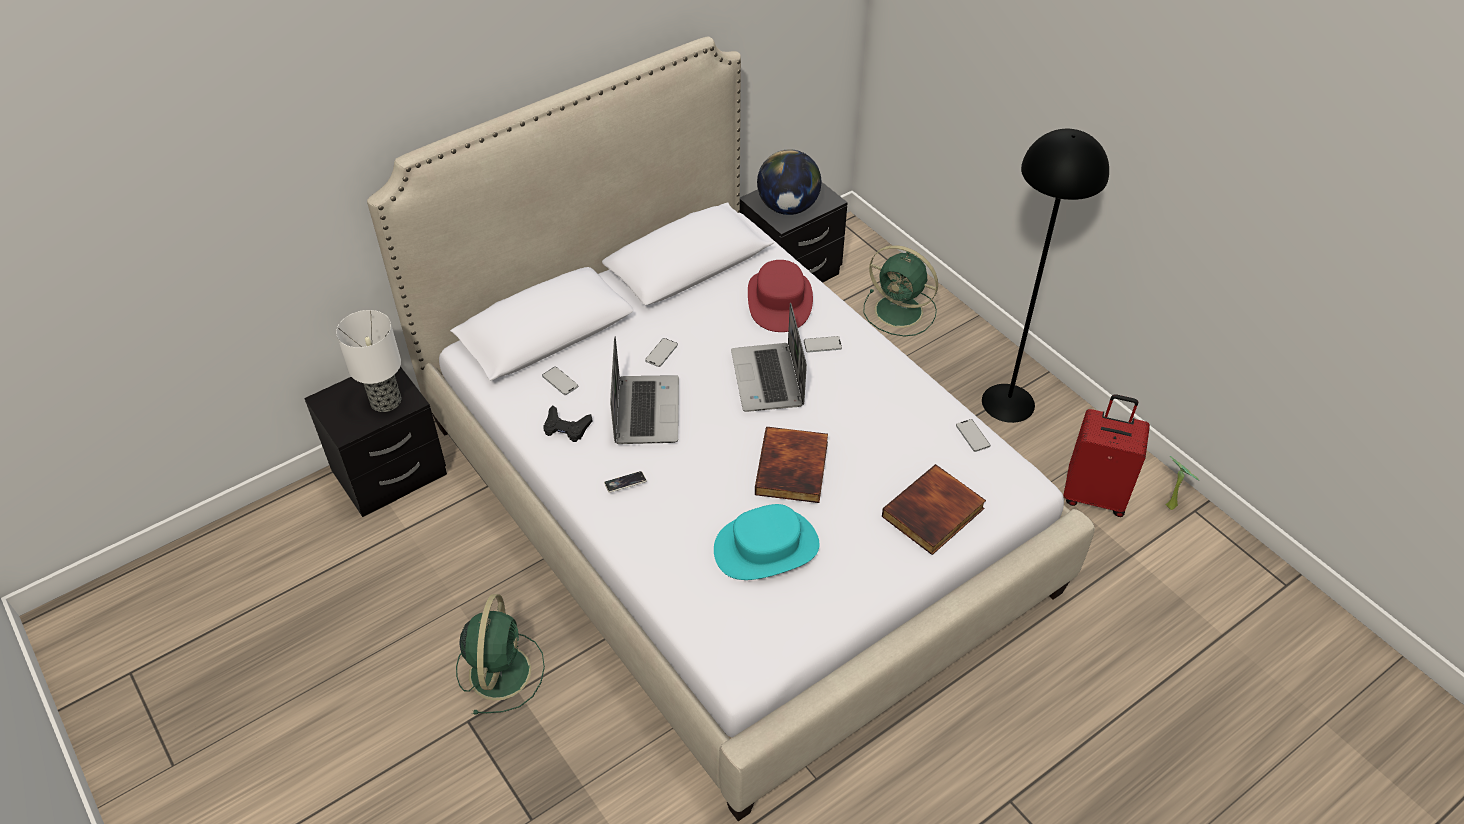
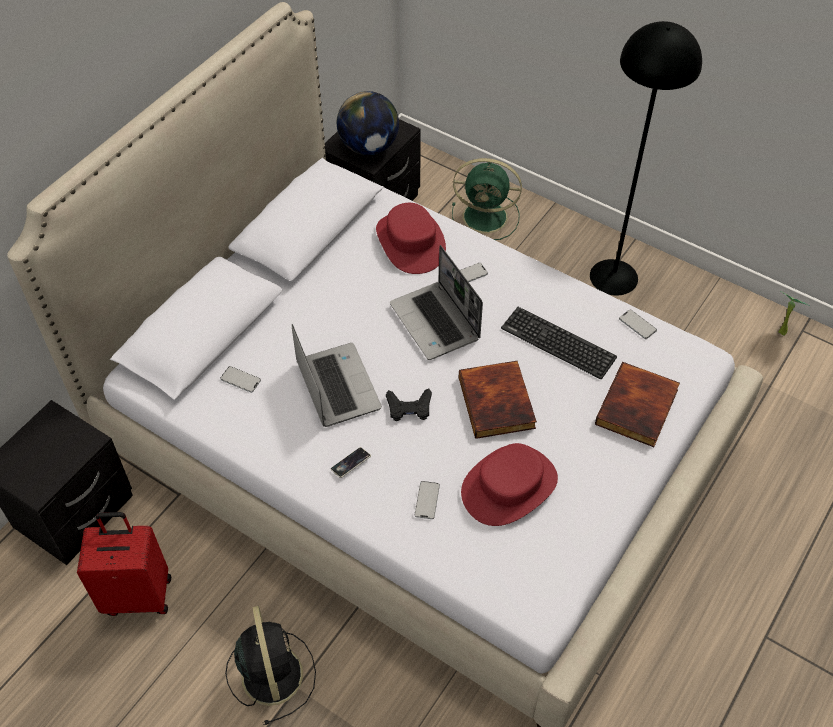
camera: 20 degrees left, 5 degrees up
(386, 400) = (65, 447): table lamp -> none
(500, 670) = (271, 672): green fan -> black fan
(566, 427) = (268, 425): black game controller -> black game controller (409, 408)
(661, 353) = (324, 324): phone -> phone (427, 500)
(766, 548) = (509, 487): turquoise hat -> red hat
(881, 431) = (558, 343): none -> keyboard
(1094, 495) = (718, 340): red suitcase -> red suitcase (138, 594)

